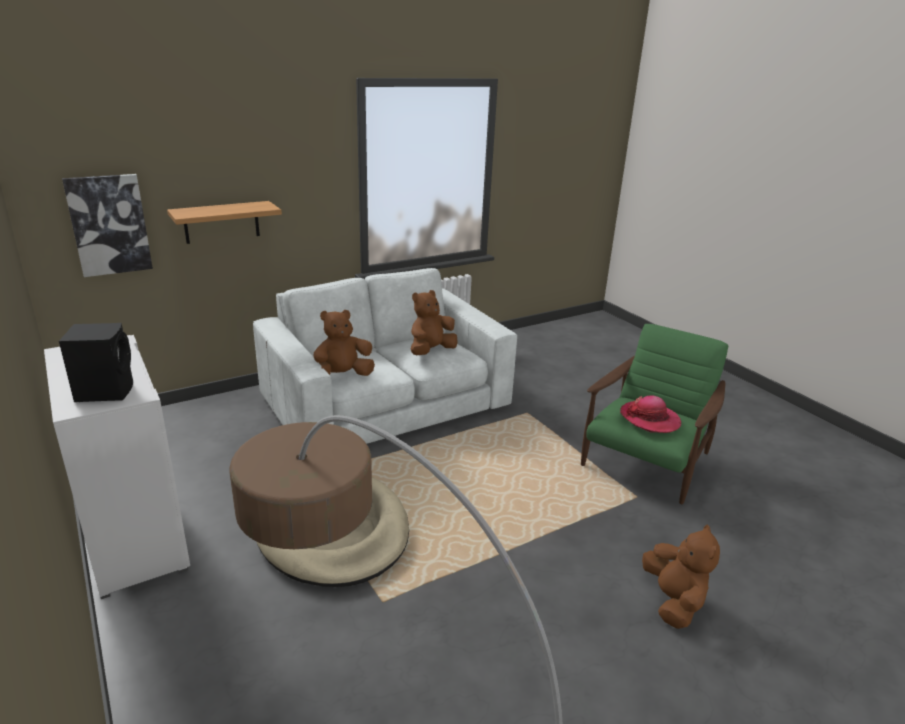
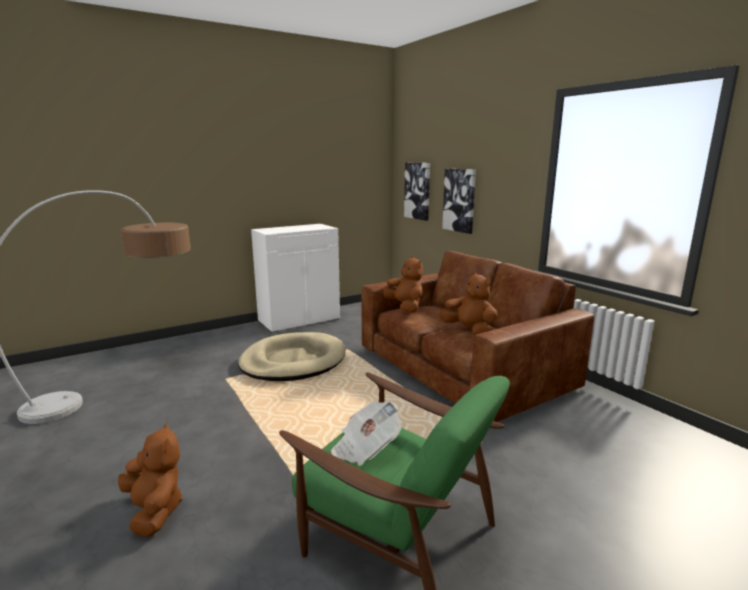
camera: 90 degrees right, 10 degrees down
(106, 390) = (276, 230): black speaker -> none
(221, 222) = (459, 200): shelf -> picture
(386, 401) = (463, 368): white sofa -> brown sofa
(650, 419) = (366, 448): hat -> newspaper
(673, 601) = (154, 511): brown plush toy -> brown plush toy turned 120 degrees counterclockwise

